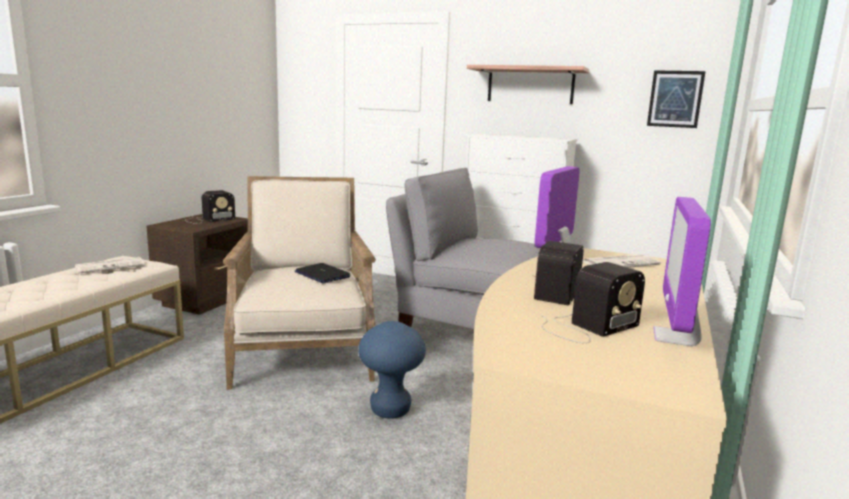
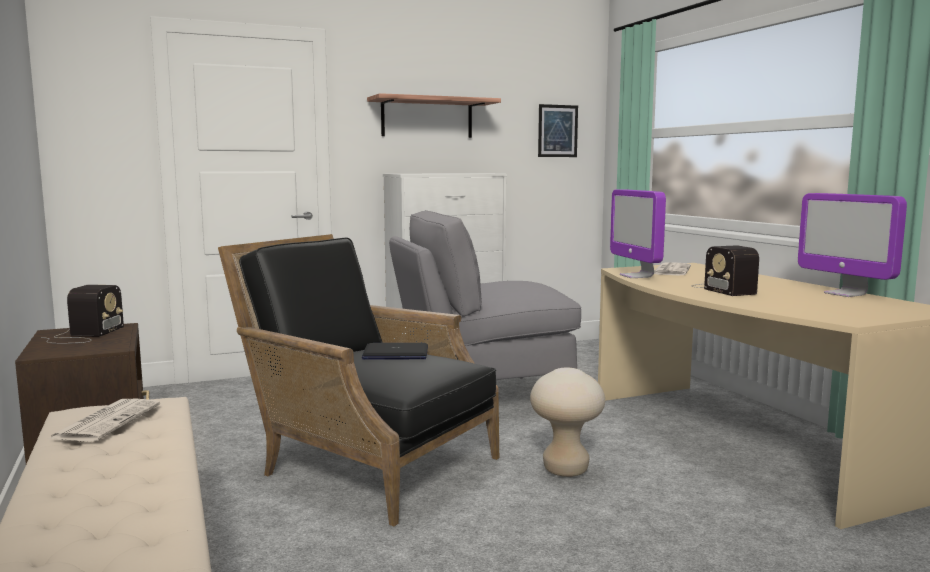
camera: 45 degrees left, 5 degrees down
(303, 348) = (365, 463): beige armchair -> black armchair
(390, 410) = (565, 470): blue stool -> beige stool
(587, 327) = (807, 300): radio -> none

